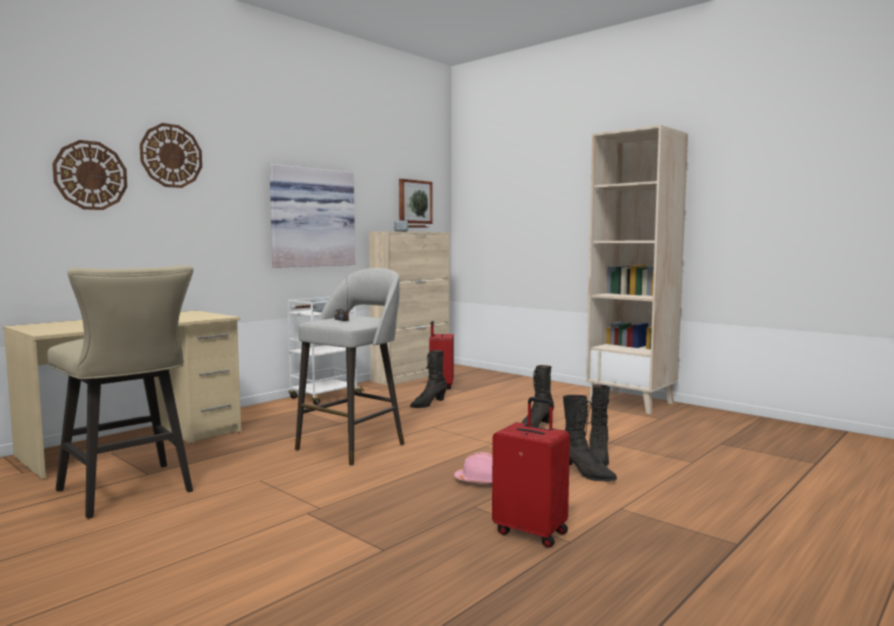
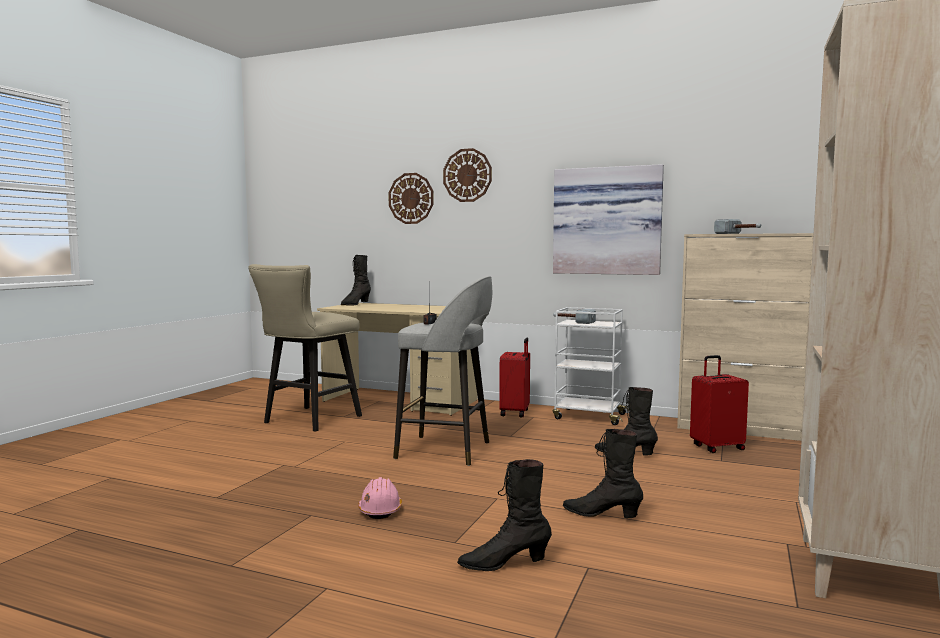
camera: 70 degrees right, 0 degrees up
(414, 202) = (784, 191): picture -> none
(531, 532) = (253, 545): red suitcase -> red suitcase (515, 413)
(585, 473) = (438, 559): black boot -> black boot (355, 304)

